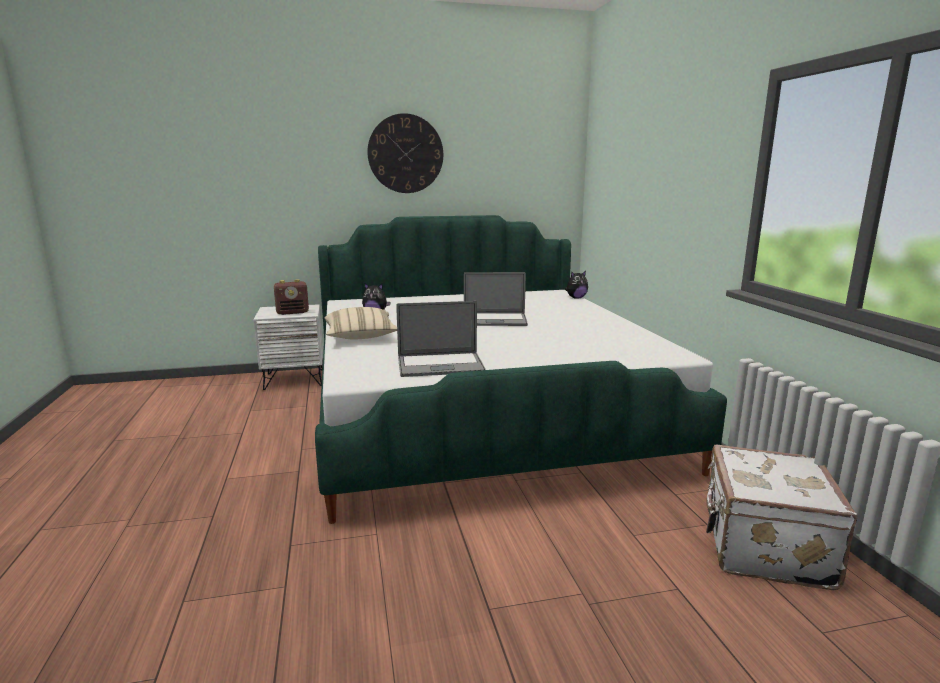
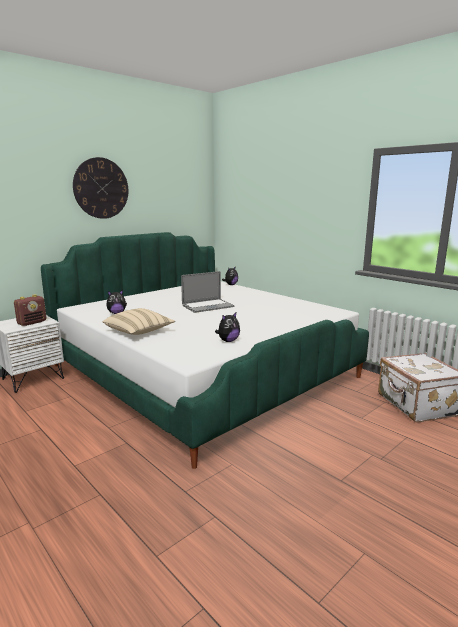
camera: 30 degrees left, 0 degrees up
(440, 365) = (228, 341): laptop -> plush toy

